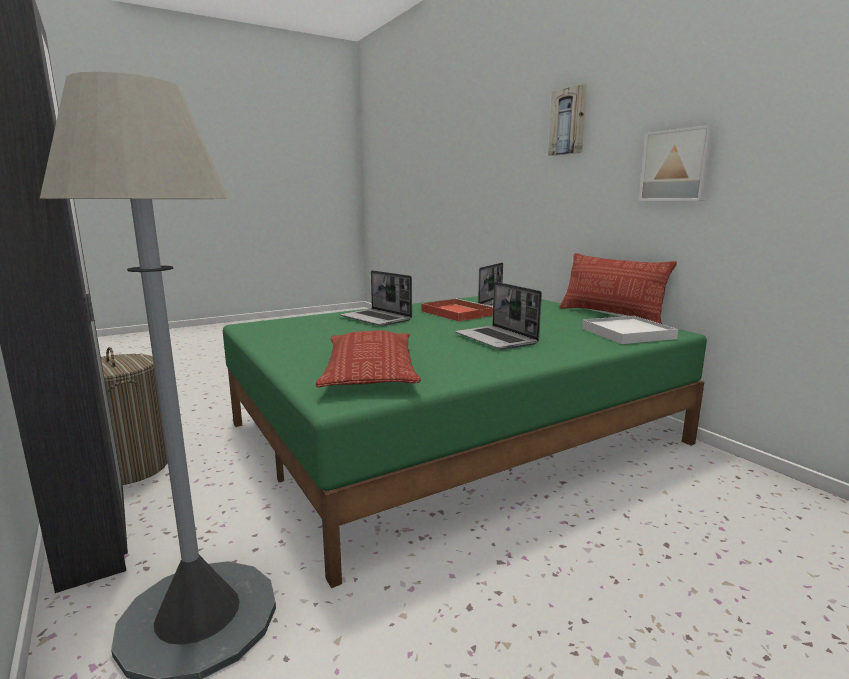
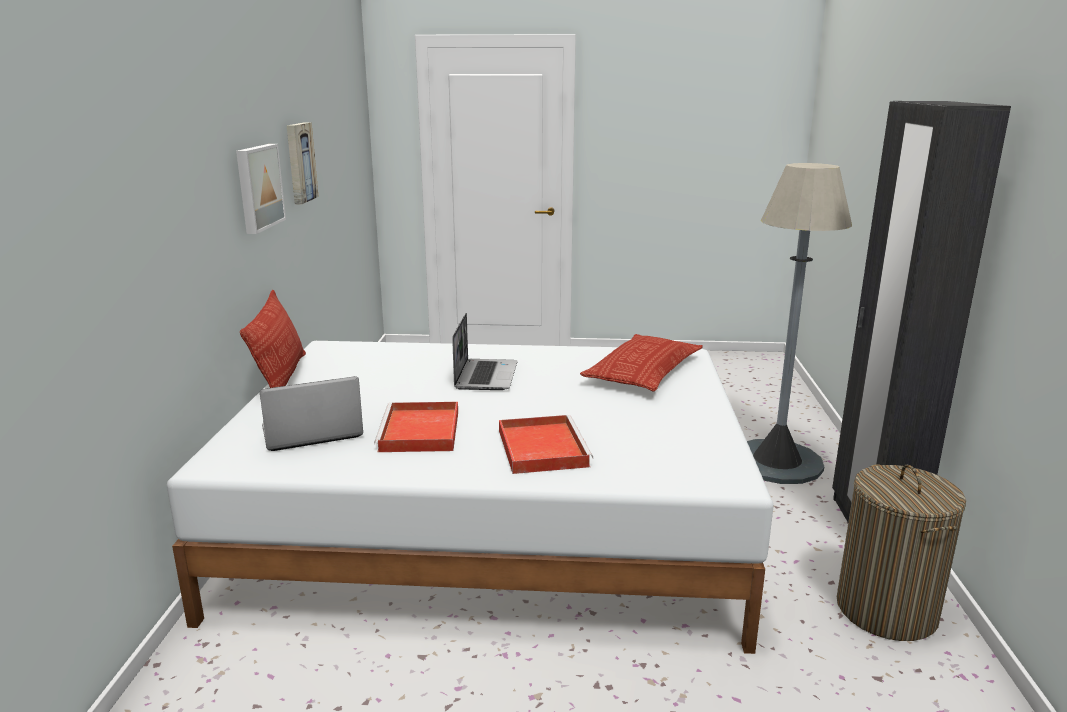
camera: 145 degrees left, 5 degrees up
(377, 319) = (541, 447): laptop -> red tray
(455, 433) = (490, 522): green bed -> white bed
(568, 122) = (156, 128): picture -> picture (299, 162)
(628, 333) = (364, 354): white tray -> none

